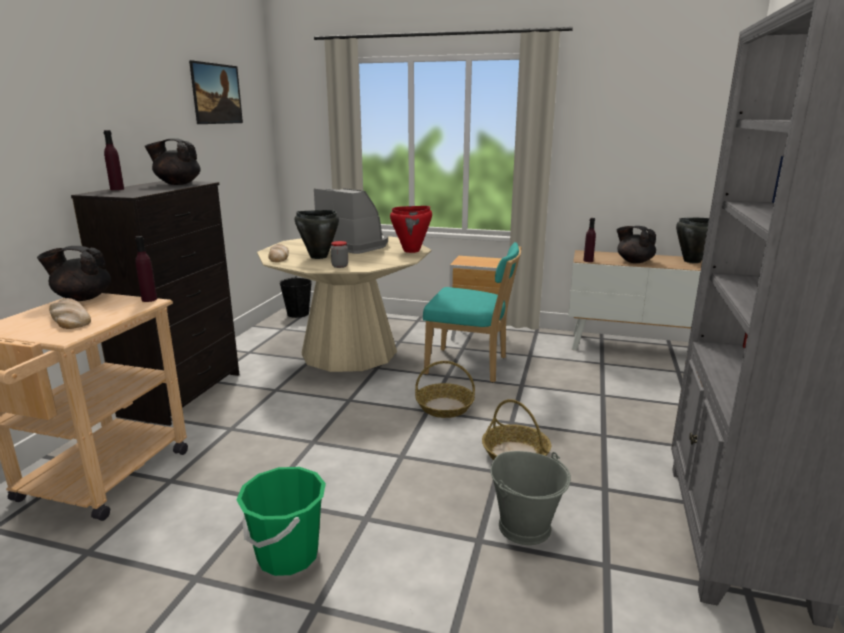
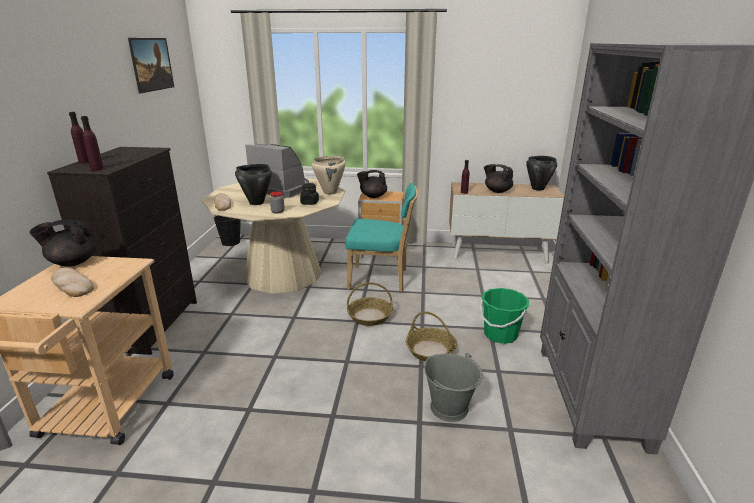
camera: 10 degrees left, 5 degrees up
(149, 299) = (134, 260): purple bottle -> purple bottle (97, 169)
(177, 184) = (135, 152): black teapot -> black teapot (373, 196)
(287, 555) = (280, 453): green bucket -> green bucket (500, 335)
(382, 259) = (309, 203): none -> black jar
(411, 251) = (330, 192): red cooking pot -> beige cooking pot

